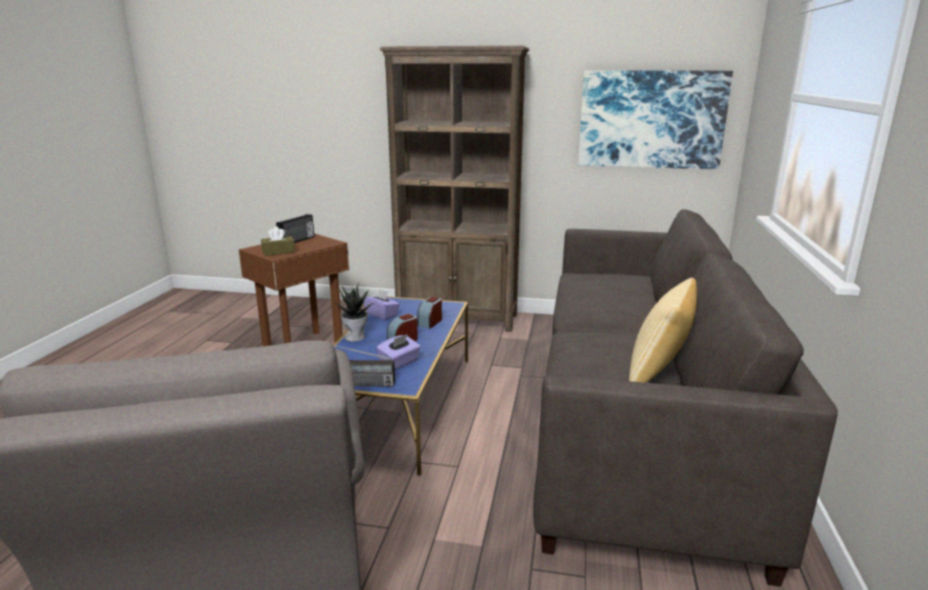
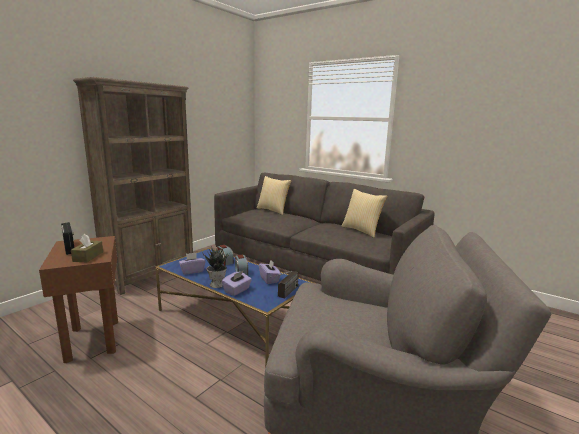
camera: 65 degrees left, 5 degrees down
(347, 352) = (237, 290): none -> purple tissue box
(648, 286) = (273, 210): none -> pillow
(651, 119) = (223, 131): picture -> none

